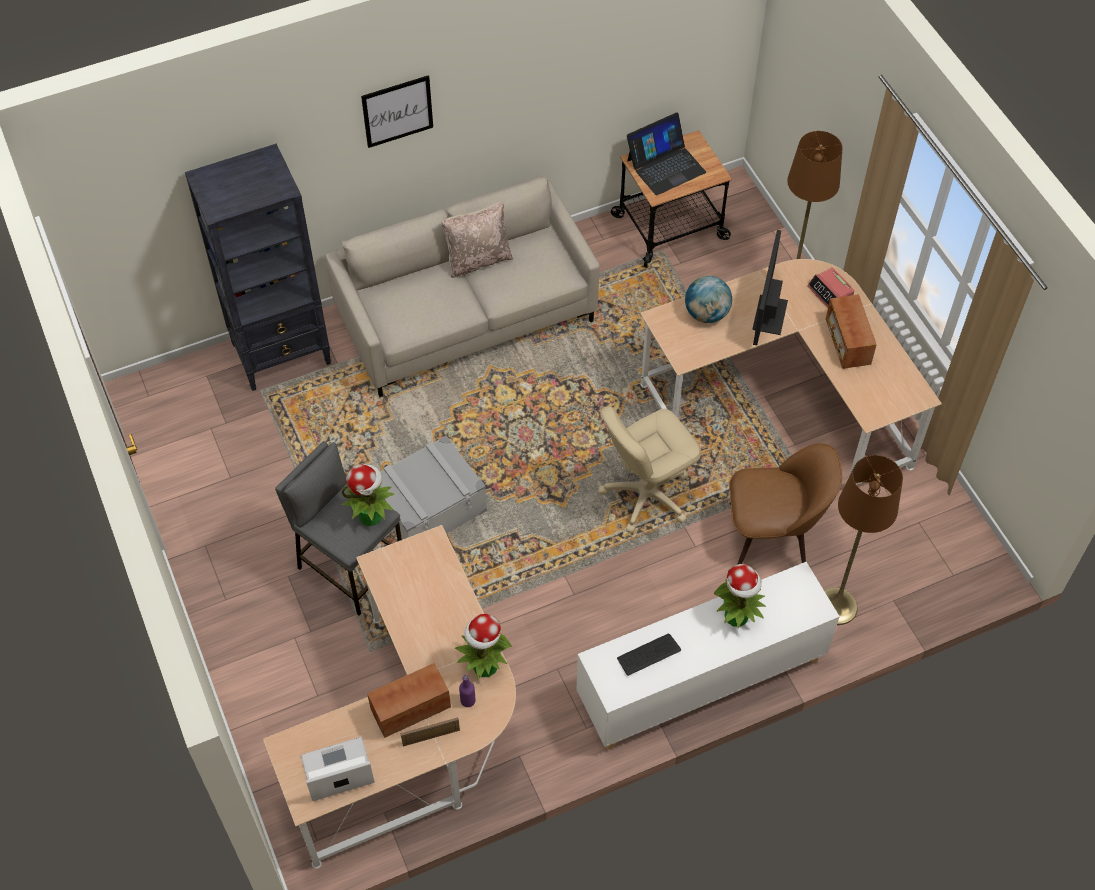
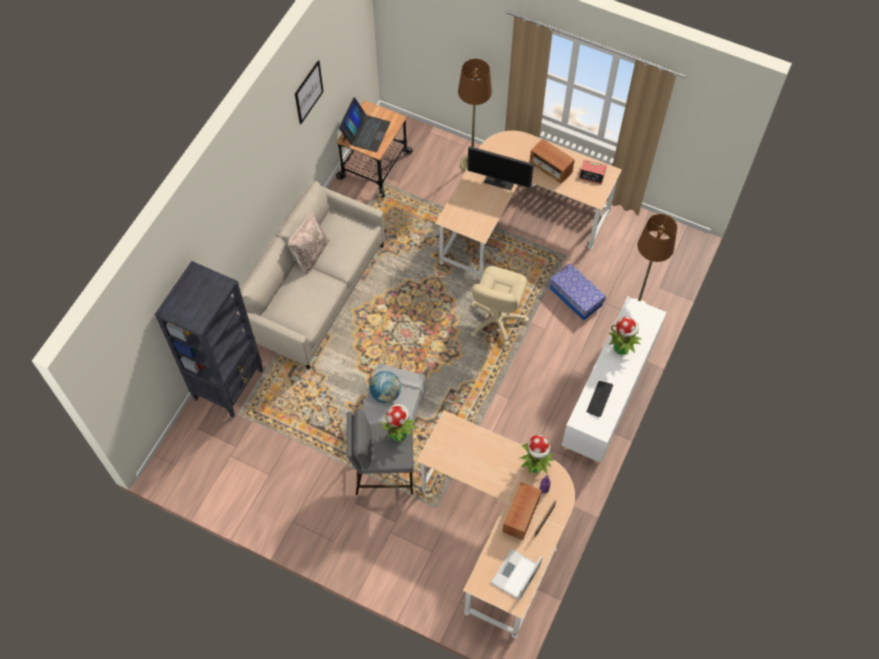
camera: 40 degrees left, 5 degrees up
(397, 111) = (237, 195): picture -> picture (308, 92)
(706, 314) = (469, 200): globe -> globe (385, 394)
(769, 315) = (500, 179): monitor -> monitor turned 45 degrees counterclockwise
(772, 536) = (576, 296): brown chair -> storage box
(830, 292) = (518, 147): alarm clock -> alarm clock (592, 174)

